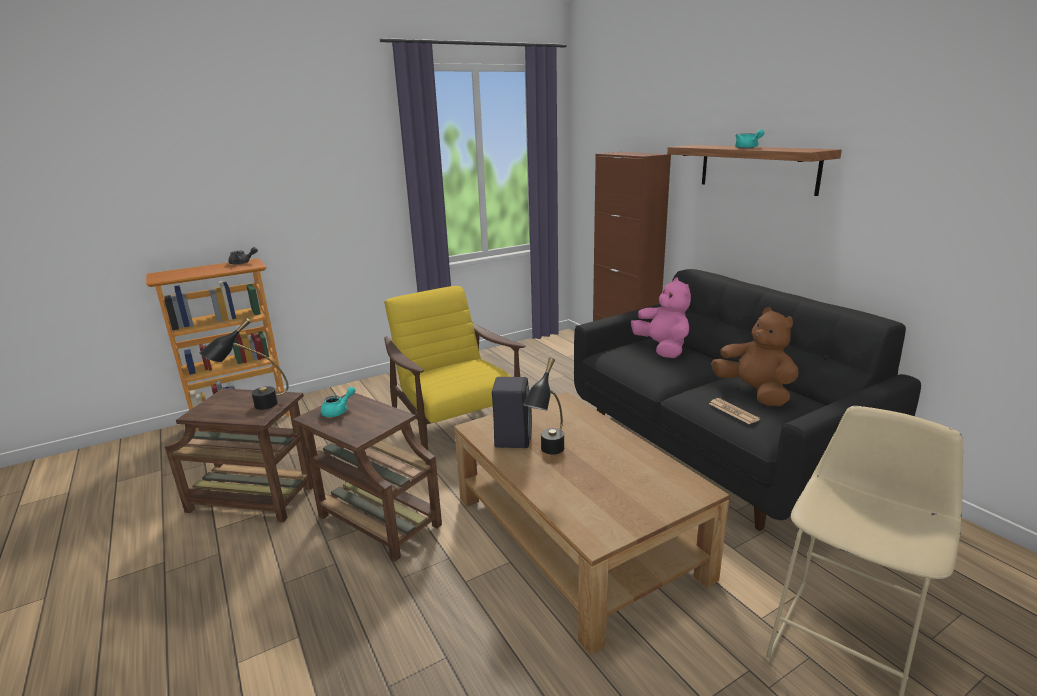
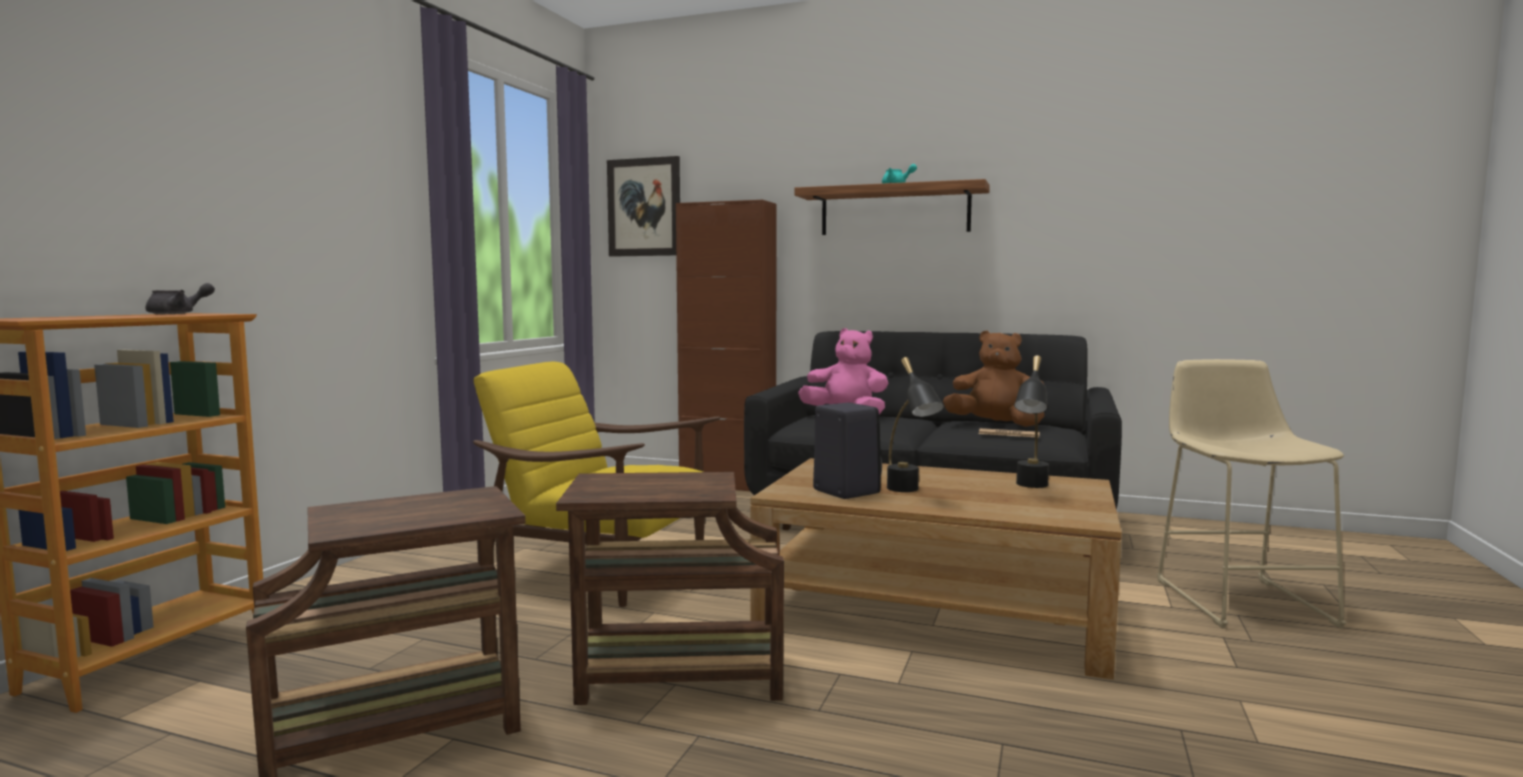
camera: 40 degrees left, 15 degrees down
(254, 407) = (447, 507): black table lamp -> black table lamp (1030, 487)
(339, 411) = (615, 486): turquoise teapot -> none
(596, 148) = (644, 207): none -> picture

